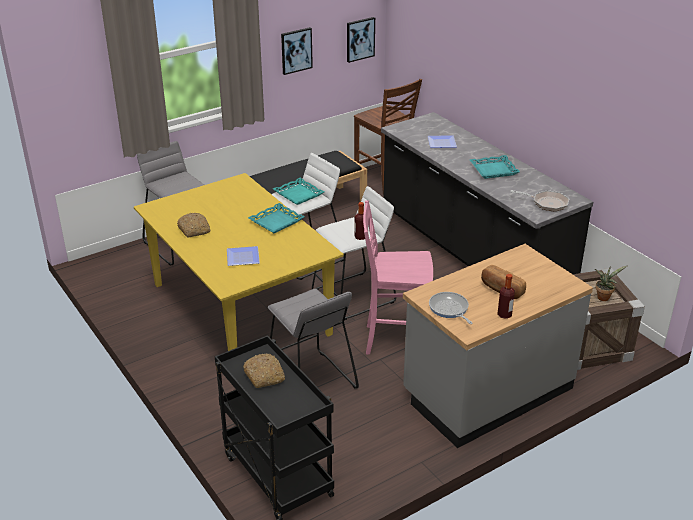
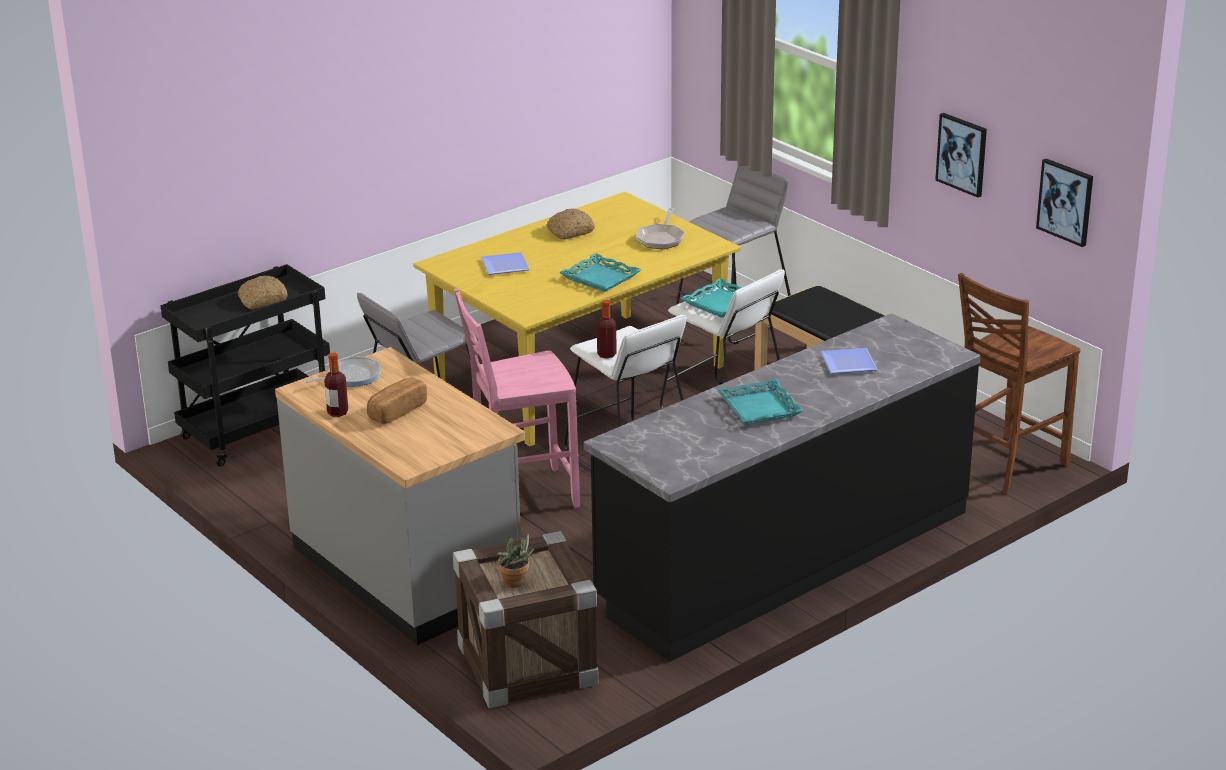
camera: 85 degrees right, 5 degrees down
(395, 340) = (521, 494): pink chair -> pink chair turned 105 degrees counterclockwise
(546, 203) = (652, 451): frying pan -> frying pan (661, 238)

